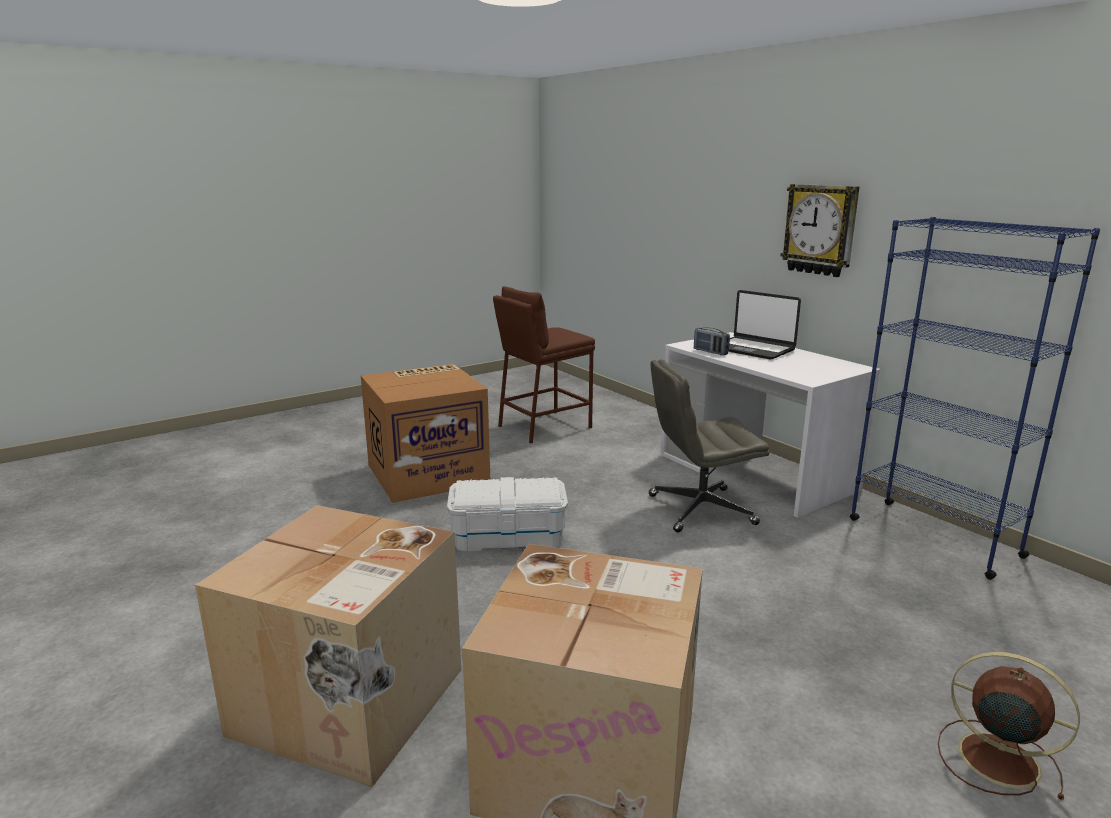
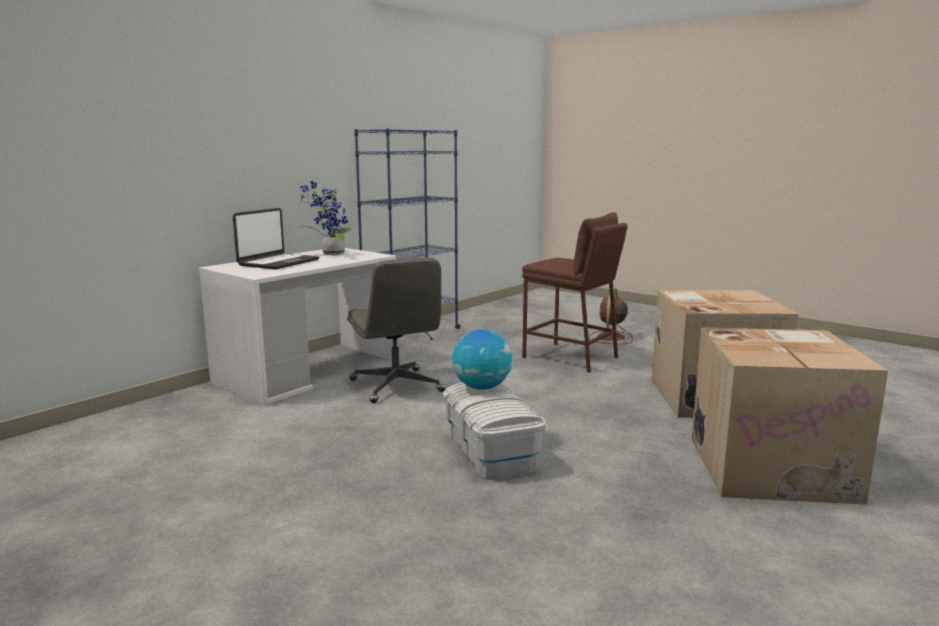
camera: 105 degrees left, 5 degrees down
(428, 473) = (333, 535): cardboard box -> none
(534, 485) = (481, 387): none -> globe
(543, 426) = (138, 478): brown stool -> brown stool (570, 357)
(710, 352) = (289, 269): radio -> none
(811, 364) = (330, 254): none -> potted plant
(820, 229) = (269, 146): wall clock -> none

